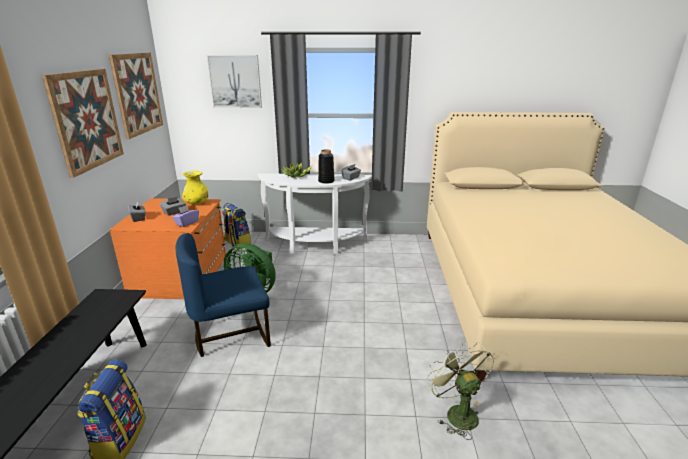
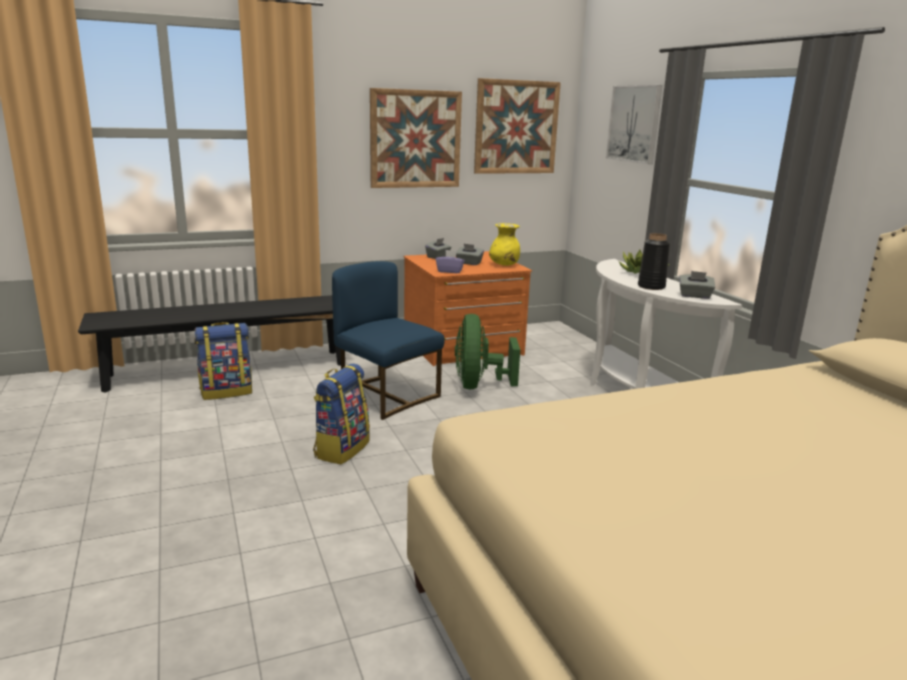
camera: 65 degrees right, 5 degrees down
(237, 243) = (567, 350): backpack -> backpack (341, 449)
(457, 412) = (336, 572): green fan -> none

